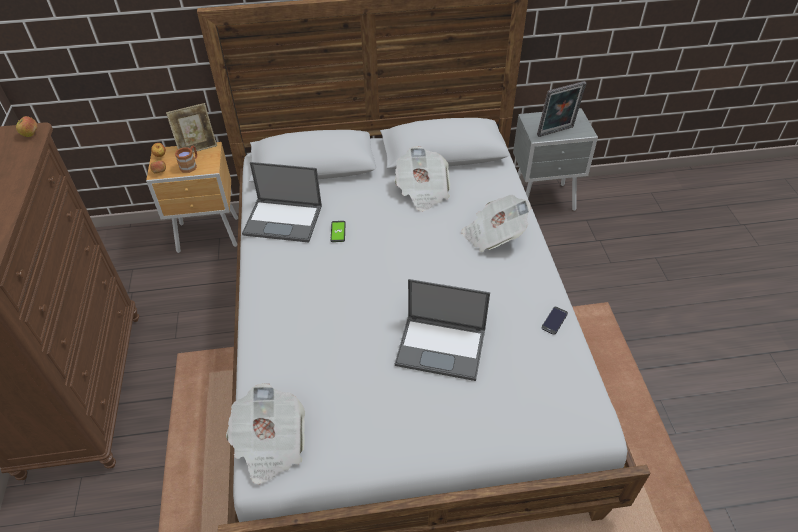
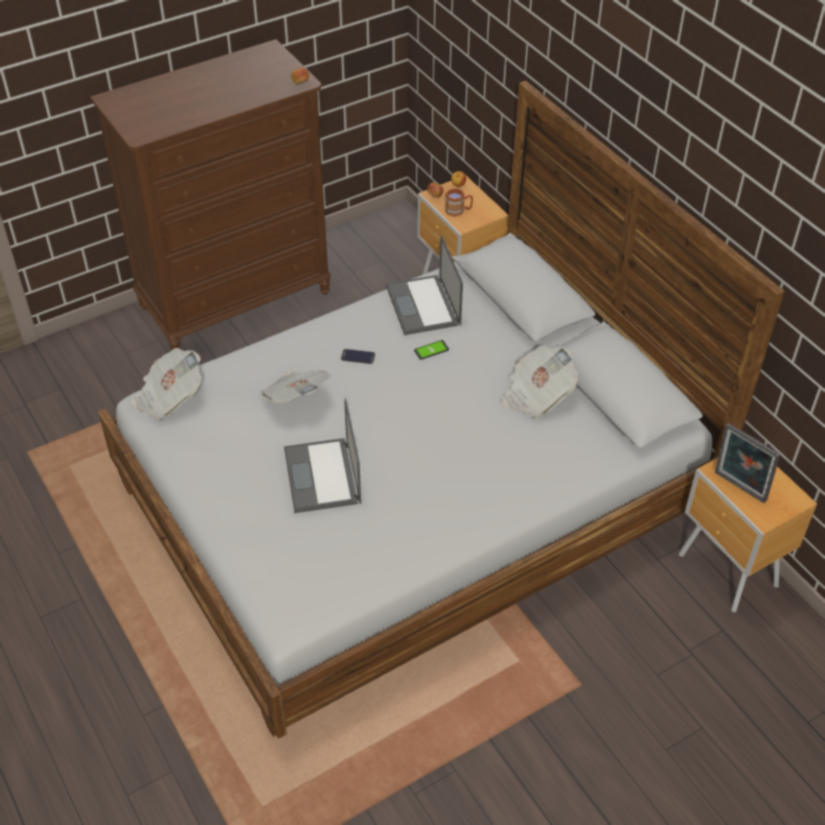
camera: 65 degrees right, 0 degrees up
(197, 147) = (488, 203): picture frame -> none
(493, 235) = (503, 475): newspaper -> newspaper (295, 398)
(544, 200) = (728, 573): grey nightstand -> brown nightstand
(554, 320) = (404, 558): phone -> phone (358, 356)

